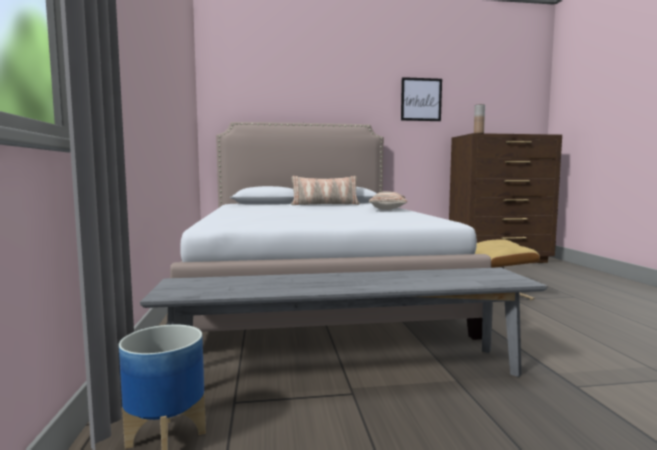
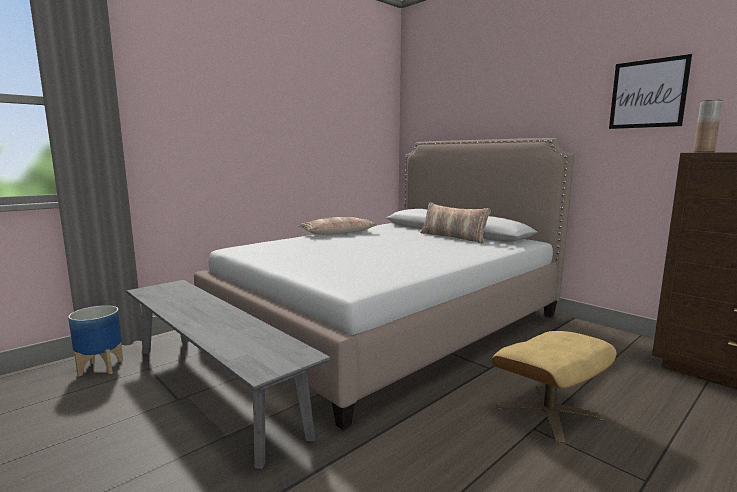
camera: 55 degrees right, 5 degrees up
(388, 208) = (457, 256): pillow -> pillow (338, 233)

